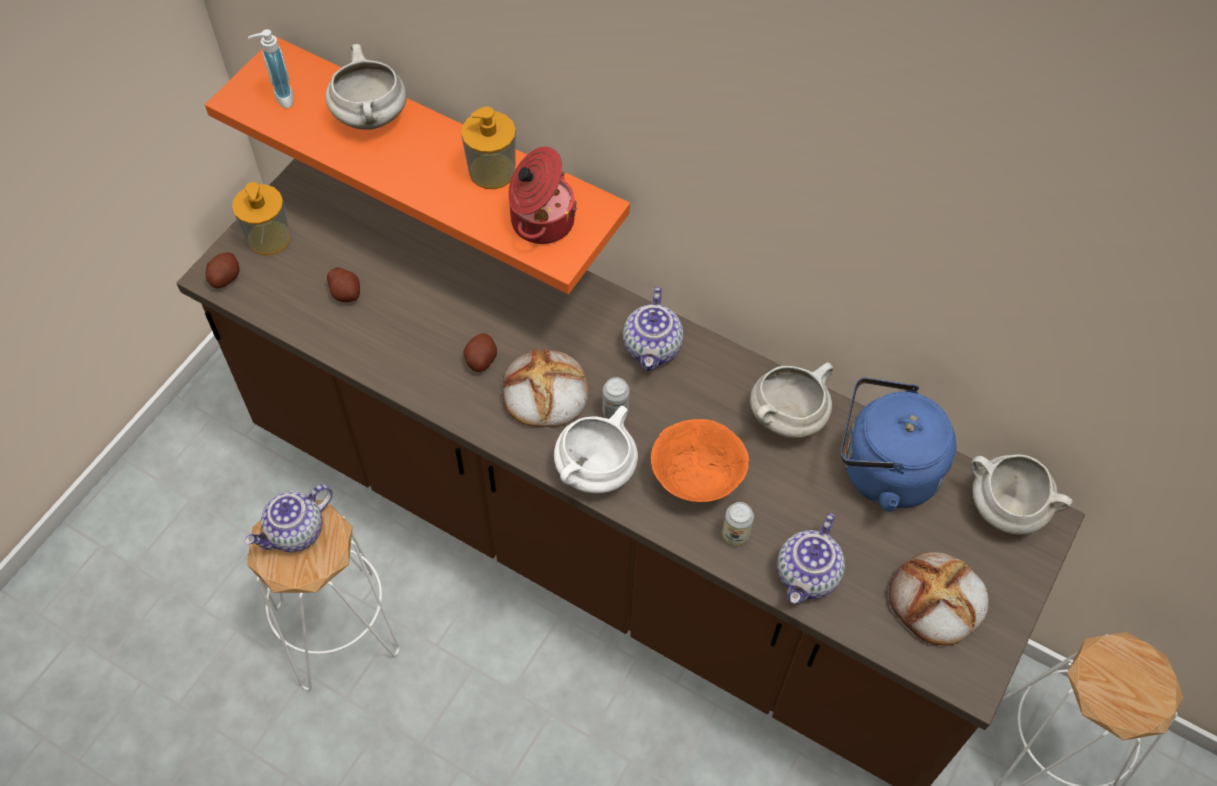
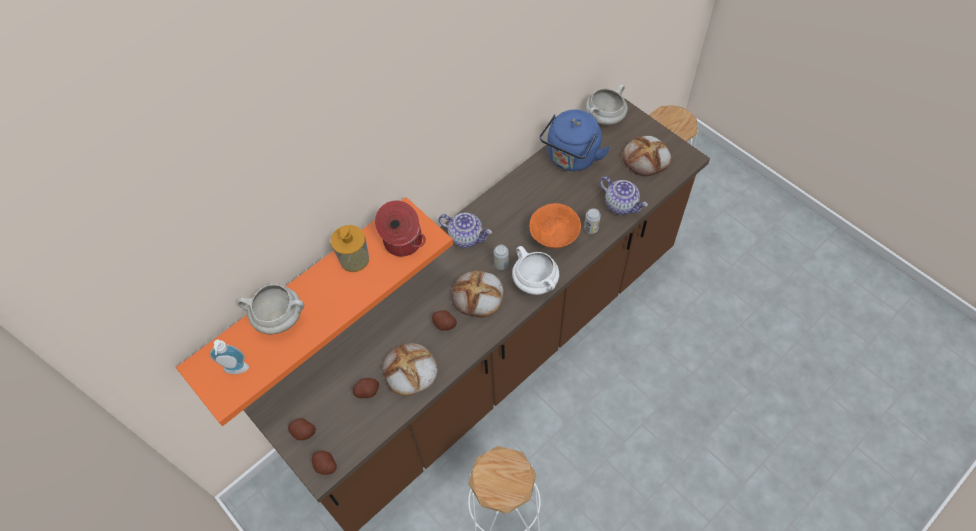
camera: 70 degrees left, 0 degrees up
(269, 238) = (303, 432): soap dispenser -> potato
(296, 532) = (495, 478): teapot -> none
(389, 336) = (409, 371): none -> bread
(787, 416) = (528, 188): white cooking pot -> none

